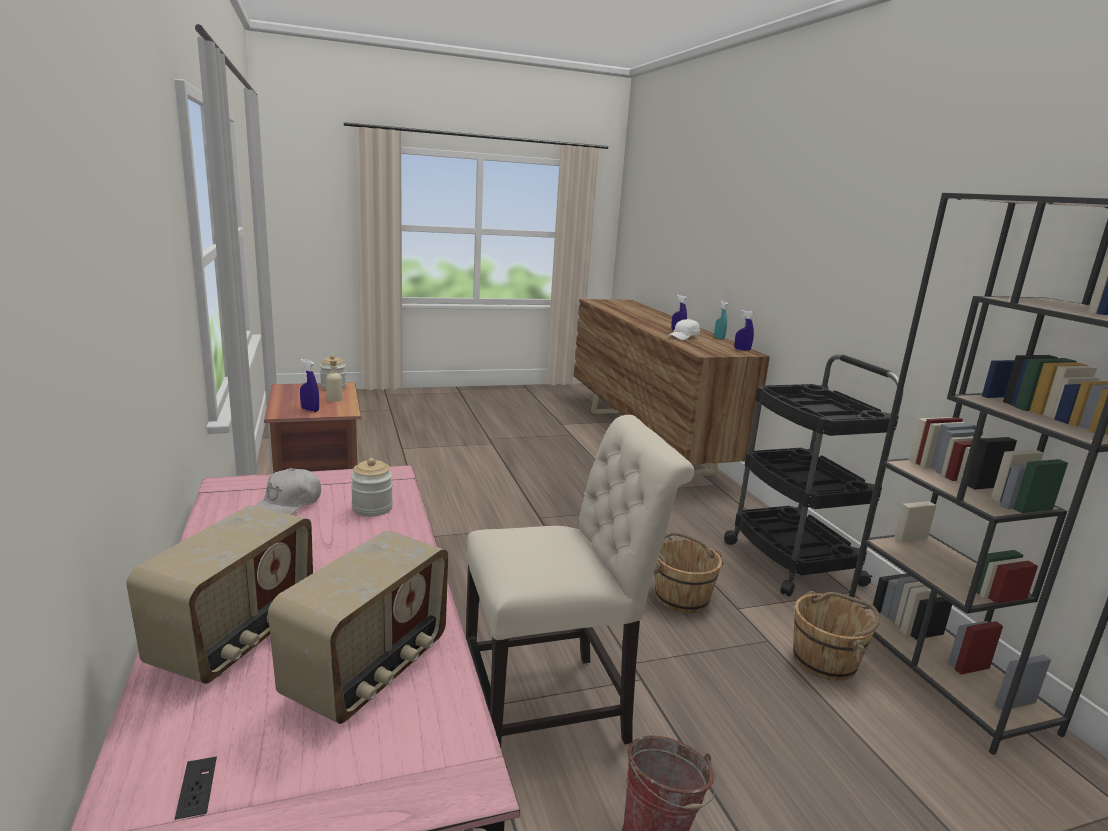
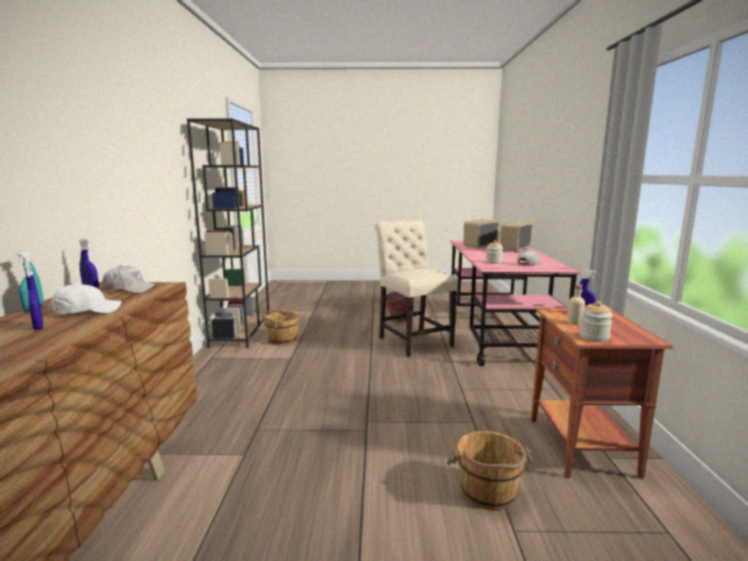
camera: 160 degrees left, 5 degrees down
(557, 708) = (413, 341): beige chair -> beige chair turned 60 degrees clockwise
(681, 596) = (314, 366): brown bucket -> brown bucket (488, 492)
(715, 350) = (130, 289): none -> white cap
(791, 562) = (213, 374): black cart -> none

